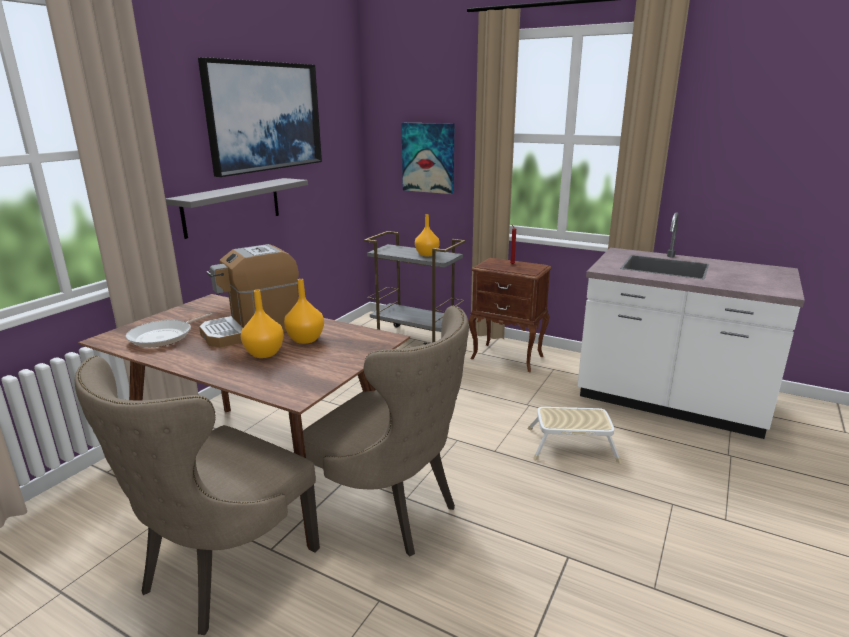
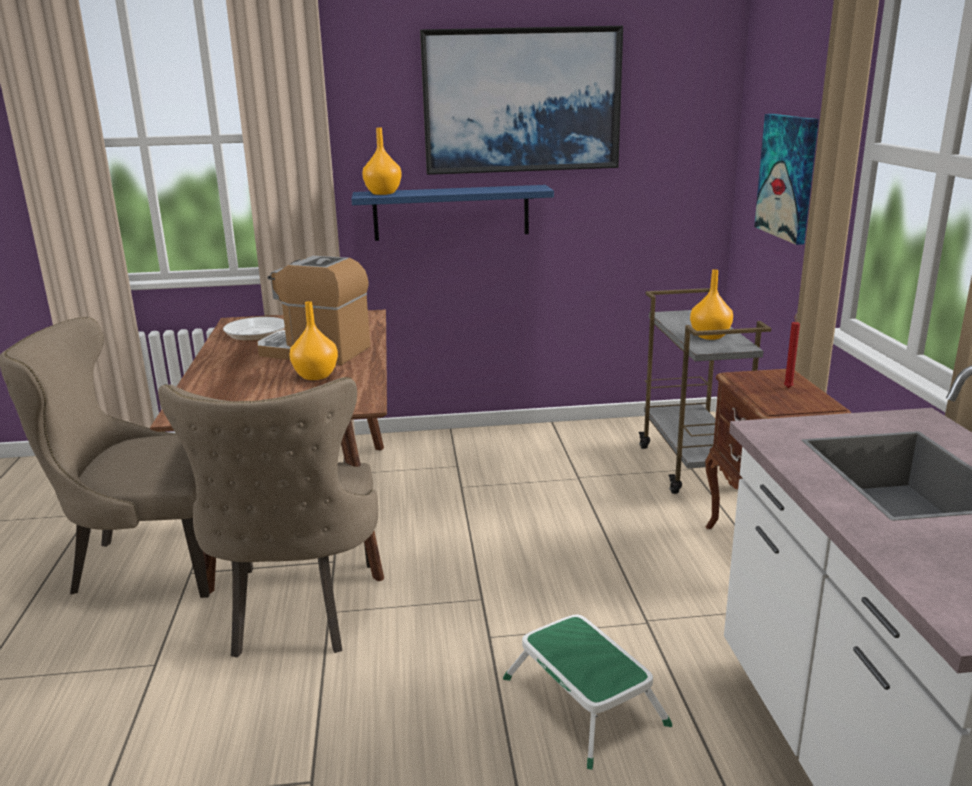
camera: 55 degrees right, 0 degrees up
(232, 206) = (451, 212): grey shelf -> blue shelf
(263, 353) = (262, 374): orange vase -> orange vase (382, 193)
(572, 445) = (583, 701): beige step ladder -> green step ladder

